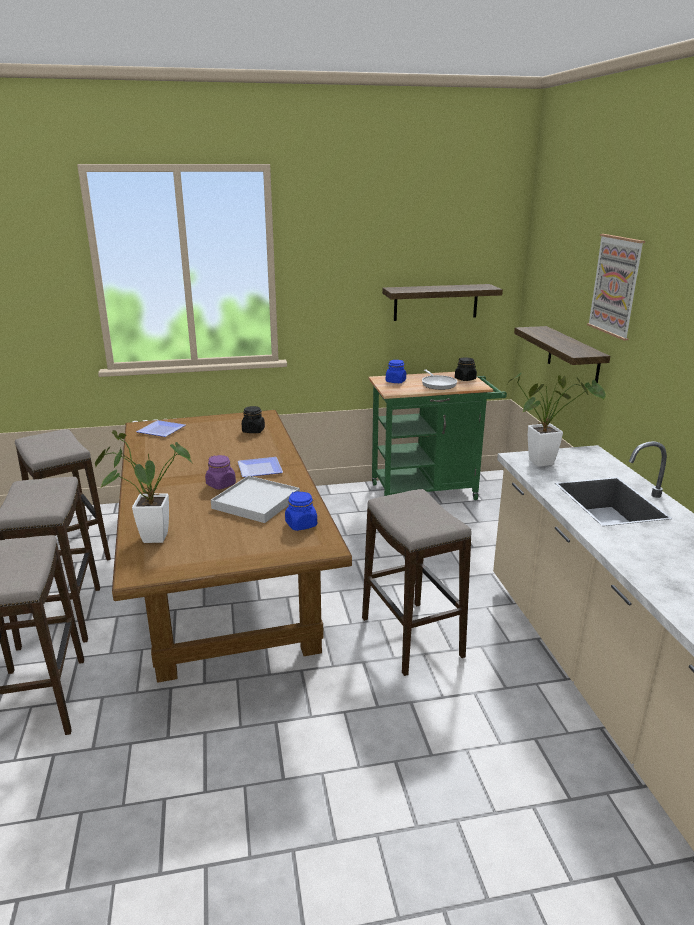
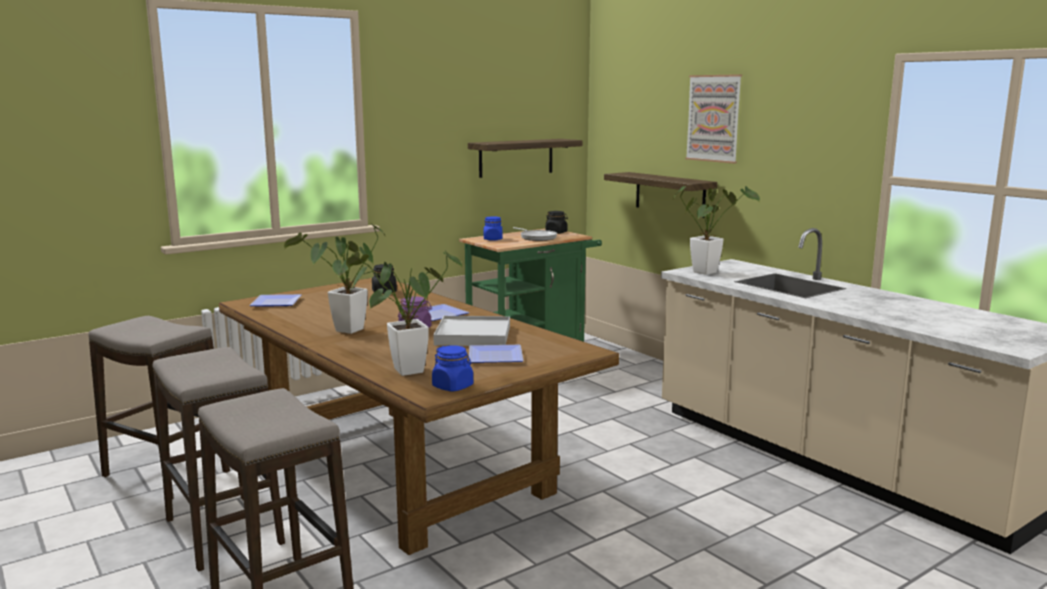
camera: 25 degrees left, 10 degrees down
(167, 476) = (345, 332): none -> potted plant
(241, 537) = (497, 357): none -> plate
(301, 524) = (542, 342): blue jar -> blue jar (453, 386)
(411, 637) = (628, 464): stool -> none

